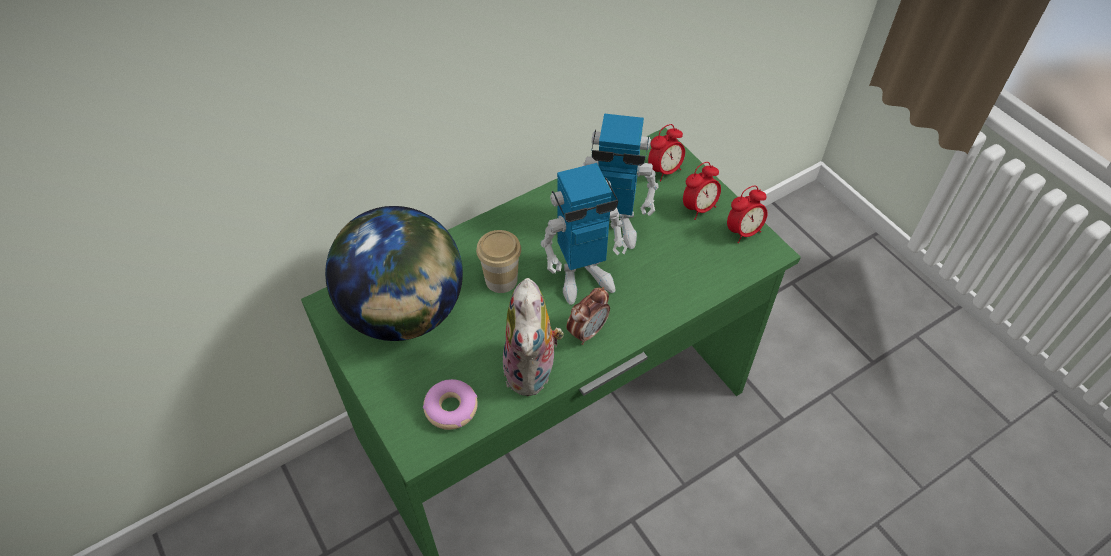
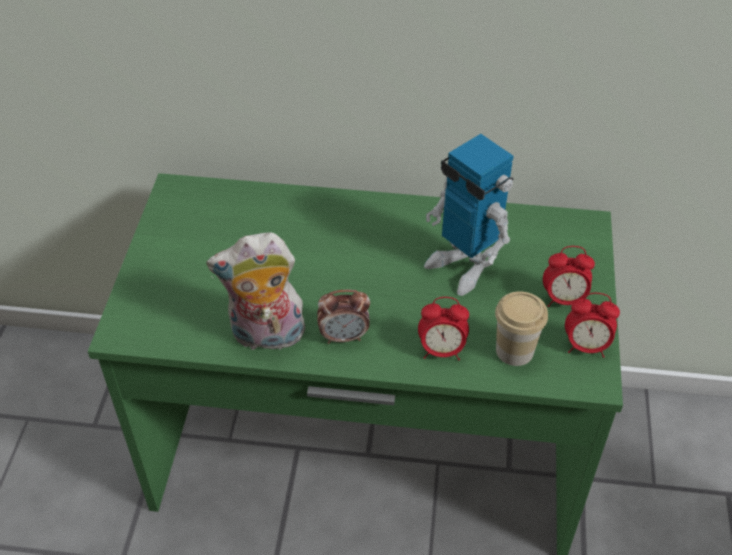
camera: 40 degrees right, 5 degrees down
(405, 312) = (219, 228): globe -> none
(451, 408) = (174, 321): donut -> none
(501, 280) = (318, 251): cup -> cup (514, 350)
(533, 371) = (266, 337): plush toy -> plush toy turned 45 degrees clockwise
(583, 277) = (389, 291): toy robot -> none
(664, 170) = (566, 248): alarm clock -> alarm clock (441, 350)

